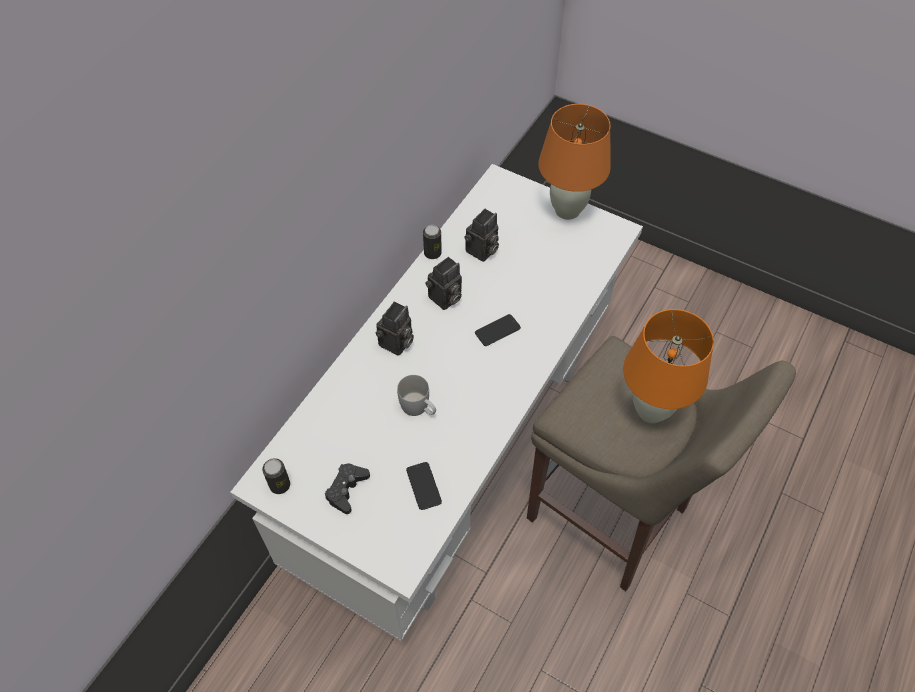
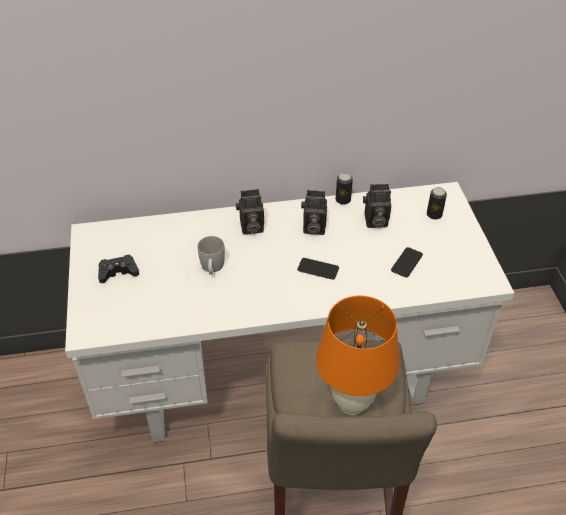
camera: 50 degrees right, 10 degrees down
(280, 485) = (94, 241): can -> can (434, 215)
(423, 486) = (155, 307): phone -> phone (406, 262)
(567, 210) = (470, 243): orange table lamp -> none

